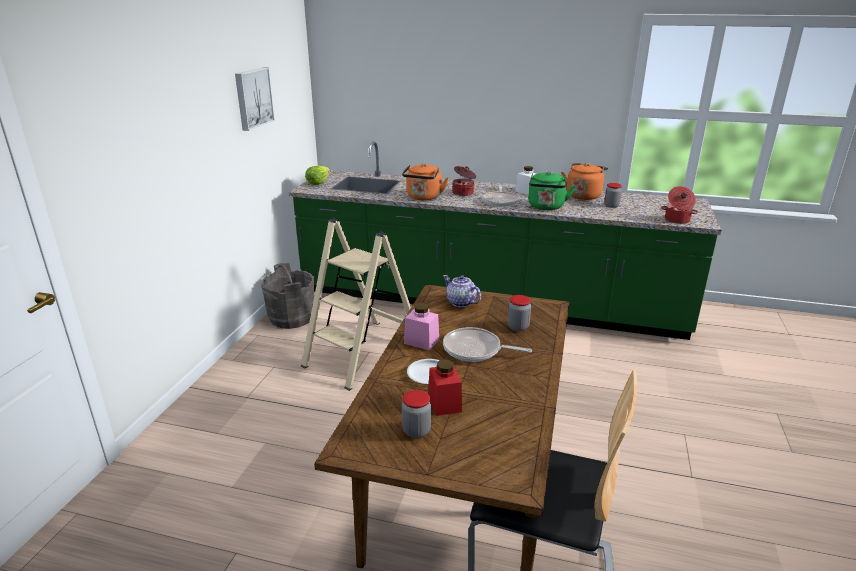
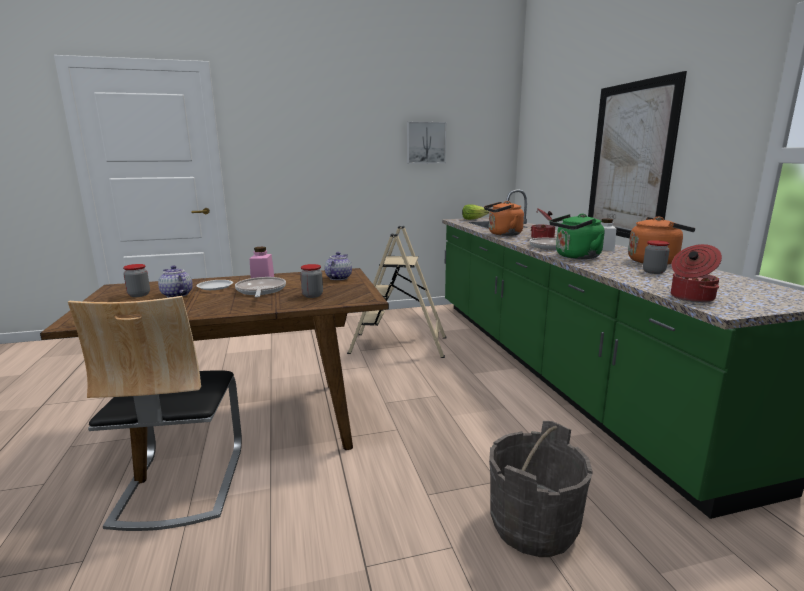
camera: 60 degrees right, 10 degrees down
(291, 318) = (412, 314): grey bucket -> grey bucket (533, 525)
(444, 403) = (176, 295): red jar -> teapot
(502, 110) = (630, 161): none -> picture

